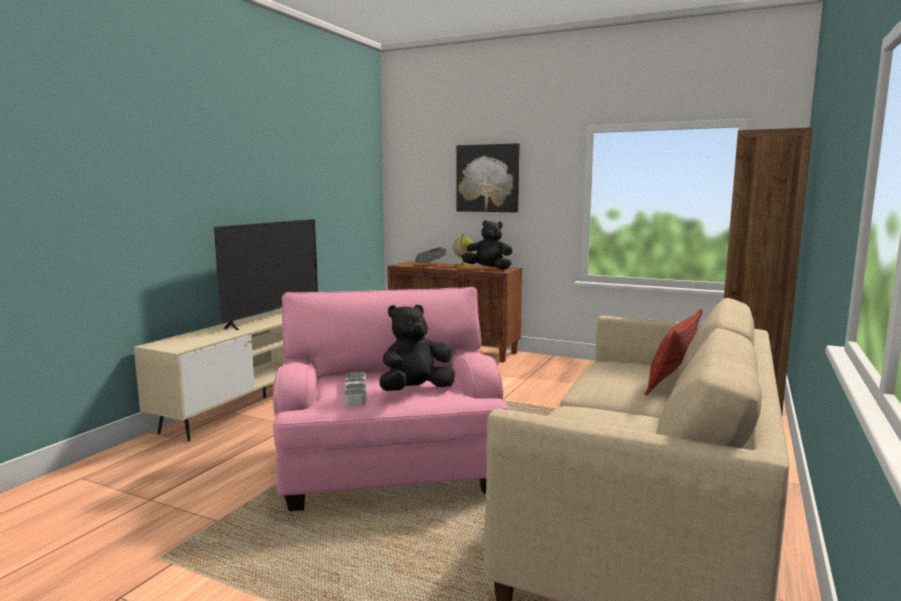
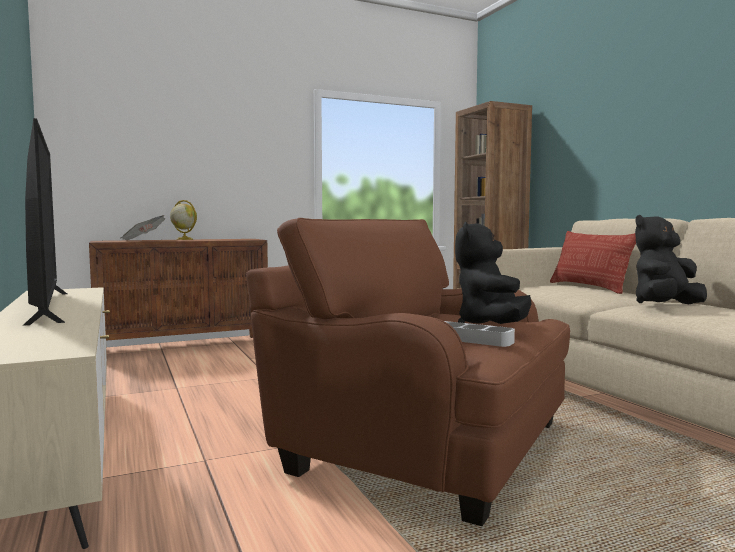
camera: 50 degrees left, 5 degrees down
(389, 464) = (423, 444): pink armchair -> brown armchair
(488, 178) = (205, 135): picture -> none
(488, 269) = (229, 239): black plush toy -> black plush toy (665, 306)

